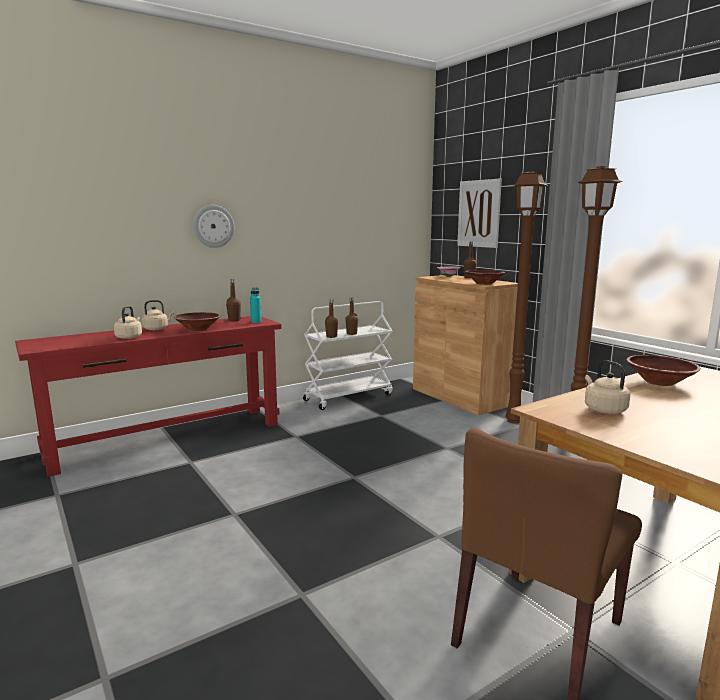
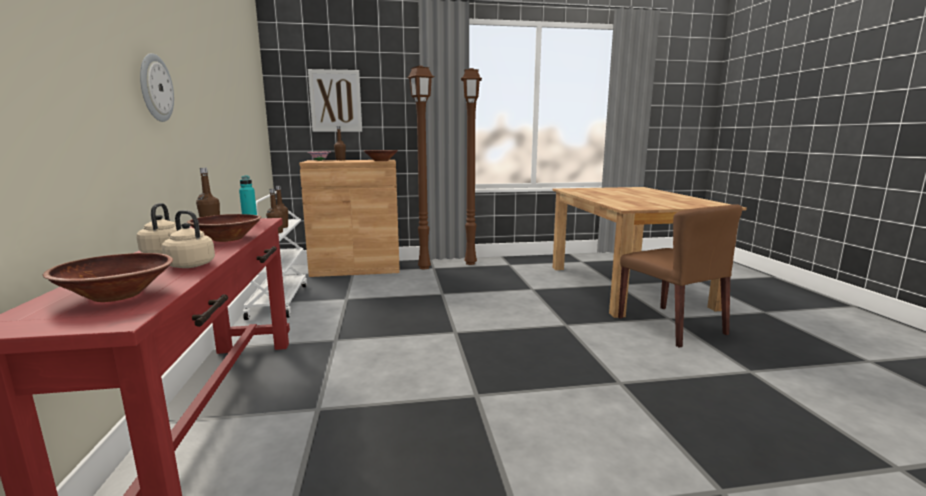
camera: 65 degrees left, 0 degrees up
(603, 409) = (630, 203): beige kettle -> none
(659, 382) = (588, 194): brown bowl -> brown bowl (116, 295)

